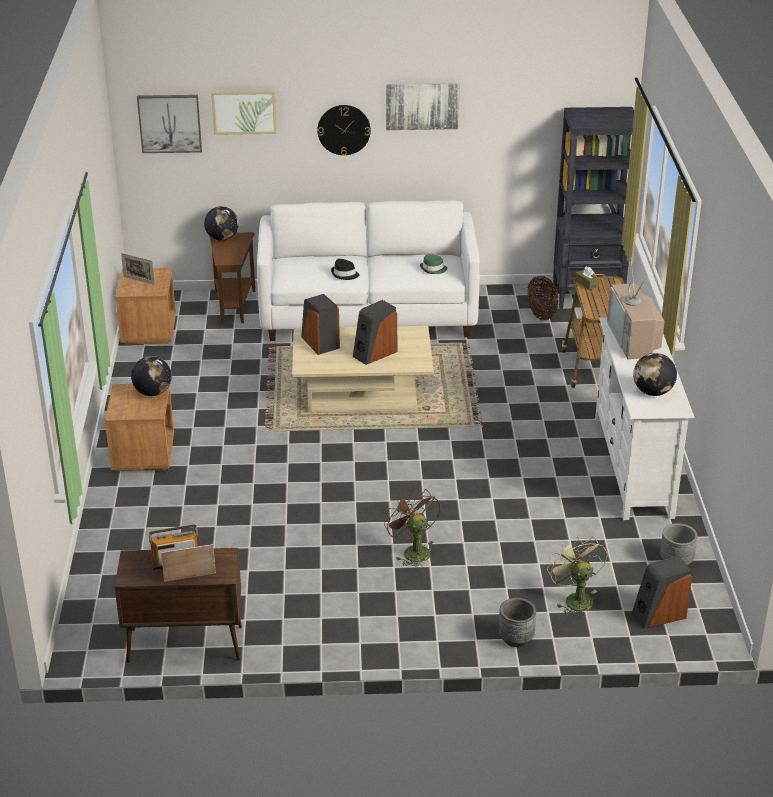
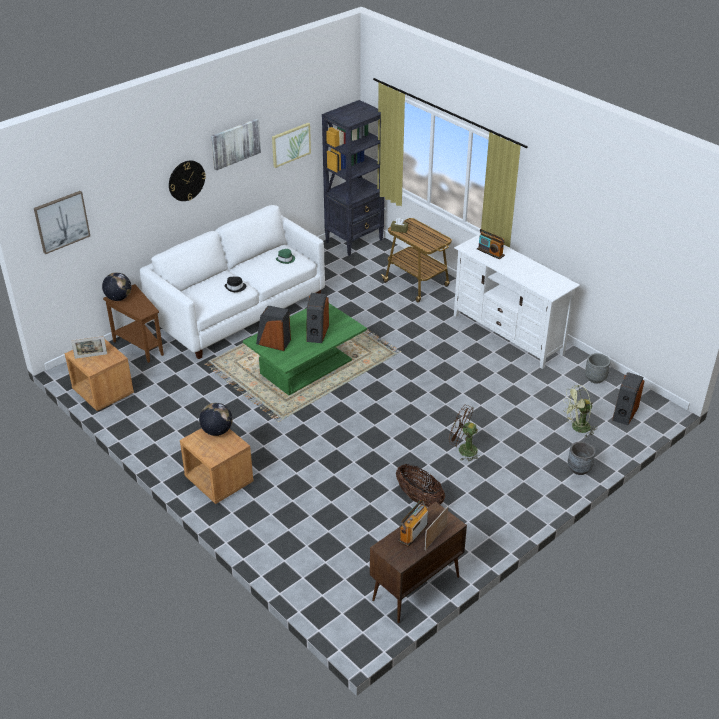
camera: 40 degrees left, 5 degrees up
(244, 112) = (116, 192): picture -> picture (291, 144)
(362, 395) = (306, 367): beige coffee table -> green coffee table
(541, 313) = (342, 263): basket -> basket (419, 498)
(575, 599) = (577, 428): green fan -> green fan turned 45 degrees counterclockwise
(634, 339) = (490, 252): television -> radio
(652, 392) = (542, 280): globe -> none

